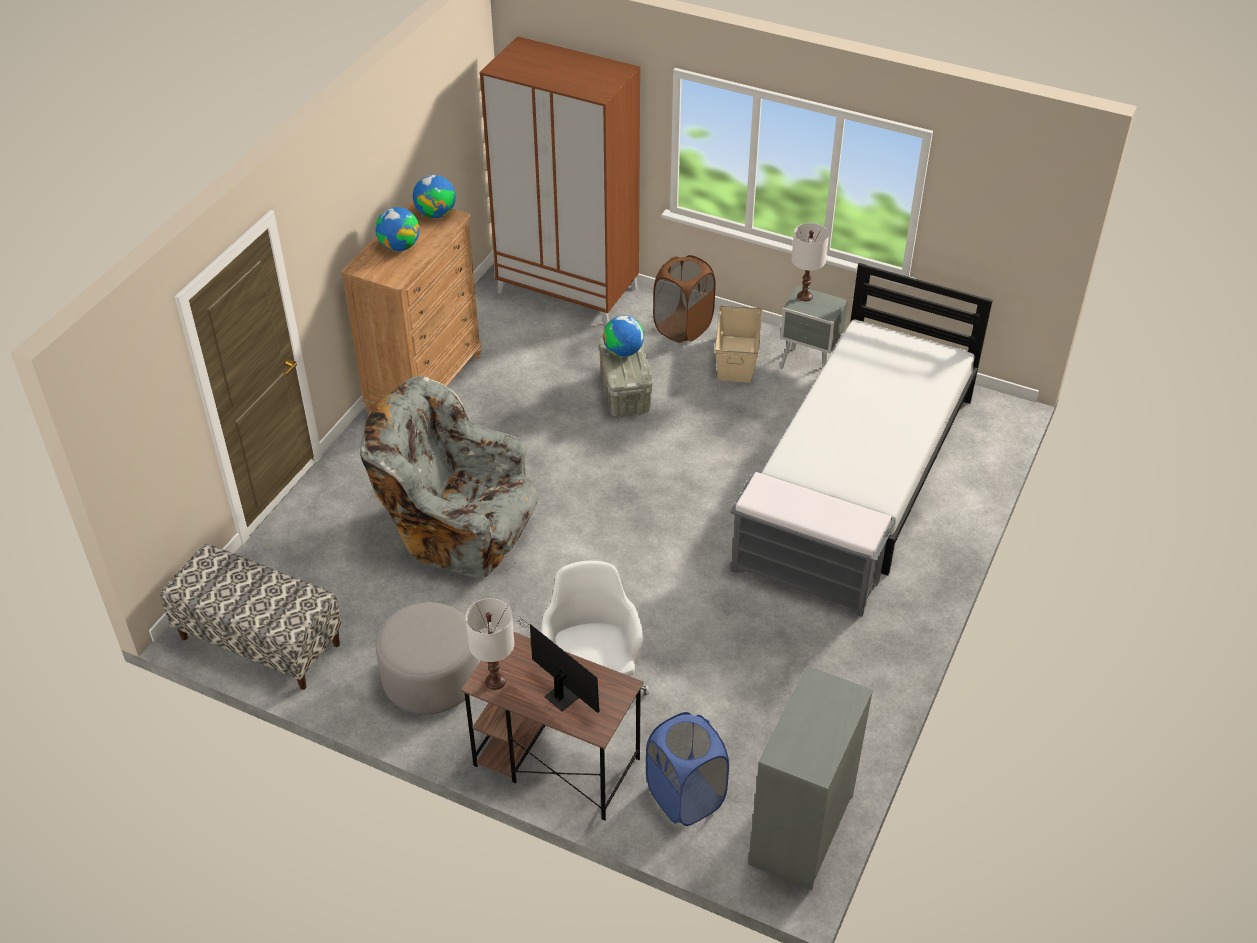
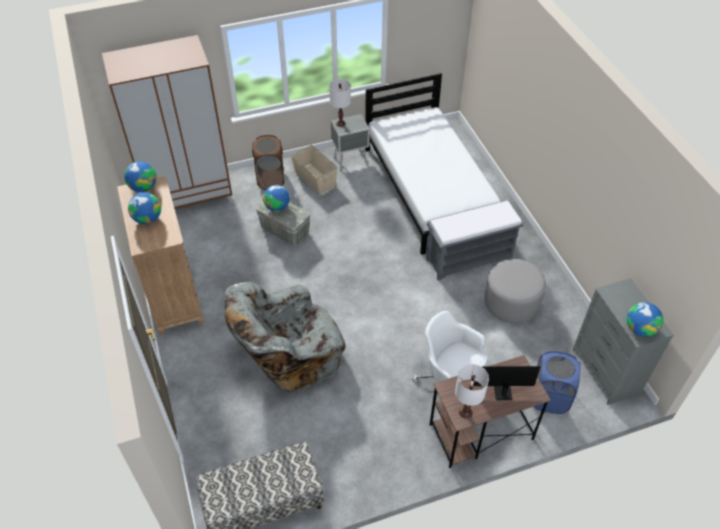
camera: 45 degrees left, 5 degrees up
(430, 679) = (375, 444): grey ottoman -> grey ottoman (511, 303)
(793, 748) = (640, 329): none -> globe

